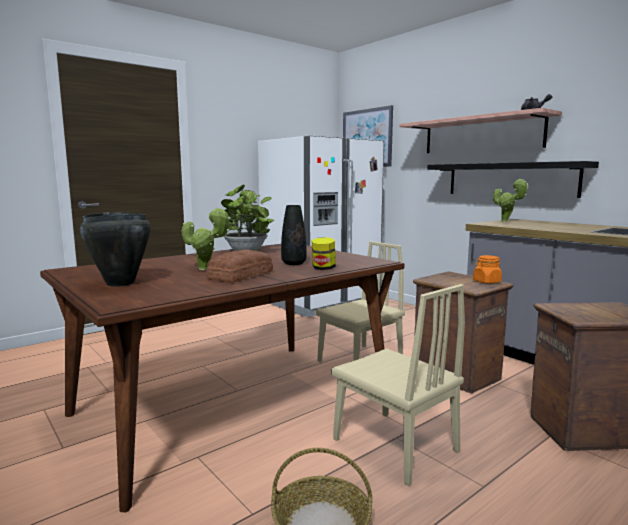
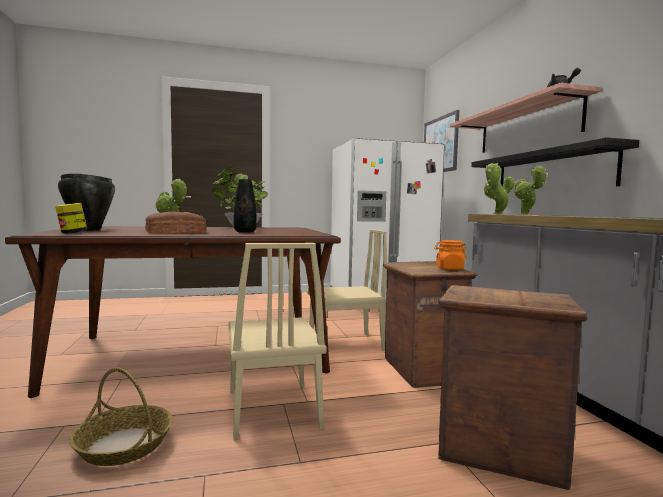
camera: 25 degrees right, 5 degrees down
(323, 268) = (252, 234): jar -> jar (72, 233)
(494, 224) = (496, 214): none -> potted plant

